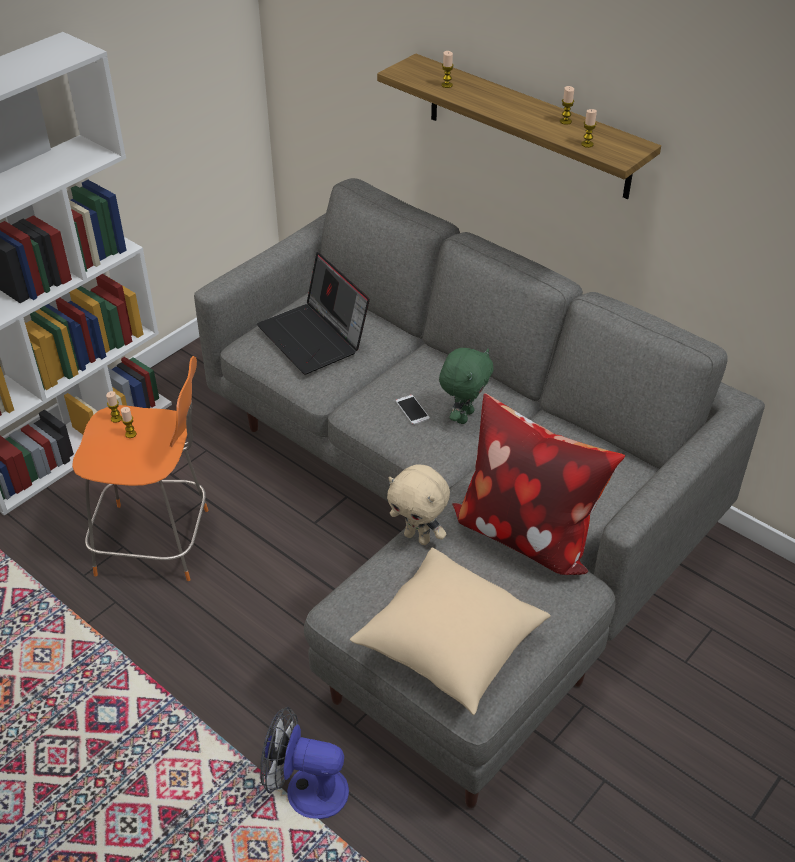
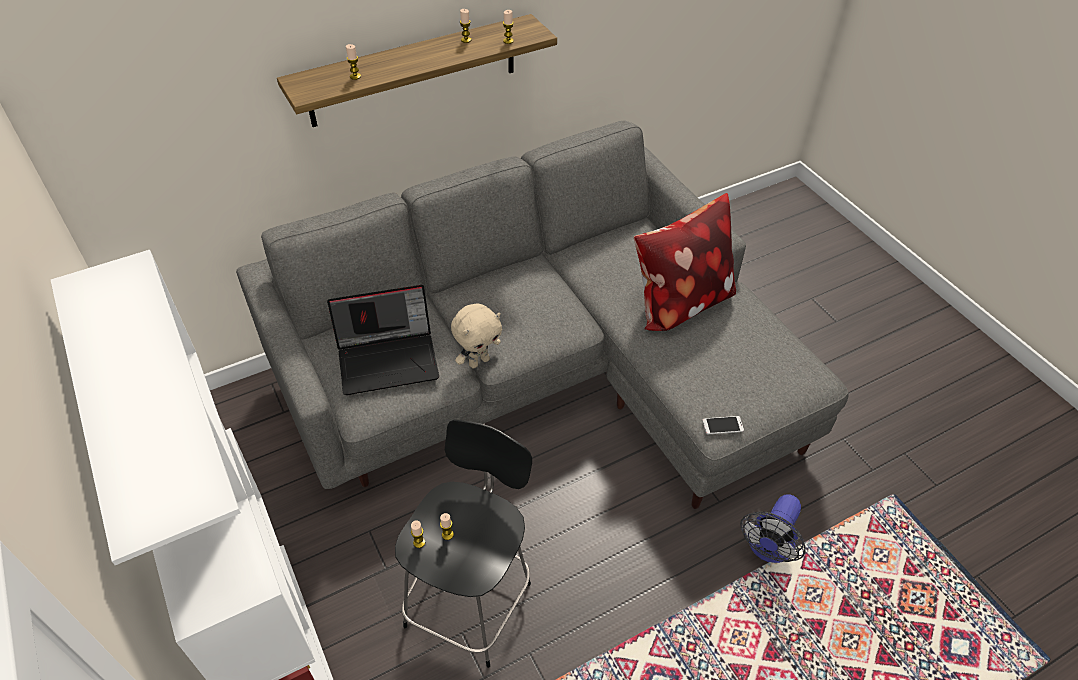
camera: 70 degrees left, 5 degrees up
(157, 542) = (470, 600): orange stool -> black stool
(412, 410) = (520, 323): phone -> phone (722, 425)
(418, 537) = (660, 363): beige plush toy -> beige plush toy (478, 361)
(449, 646) = (772, 376): beige pillow -> none
(463, 416) = (542, 296): green plush toy -> none

